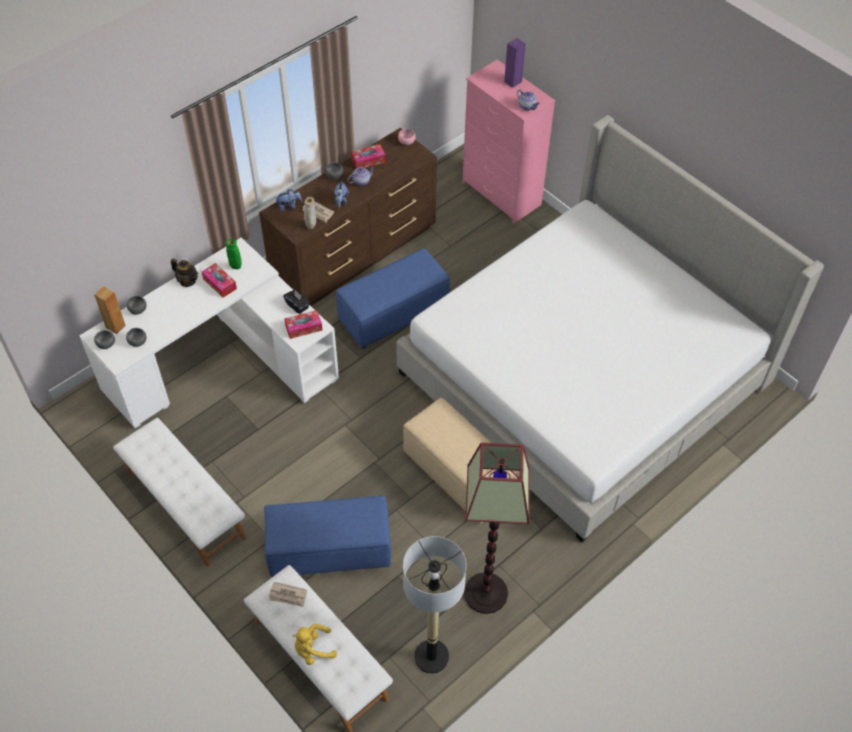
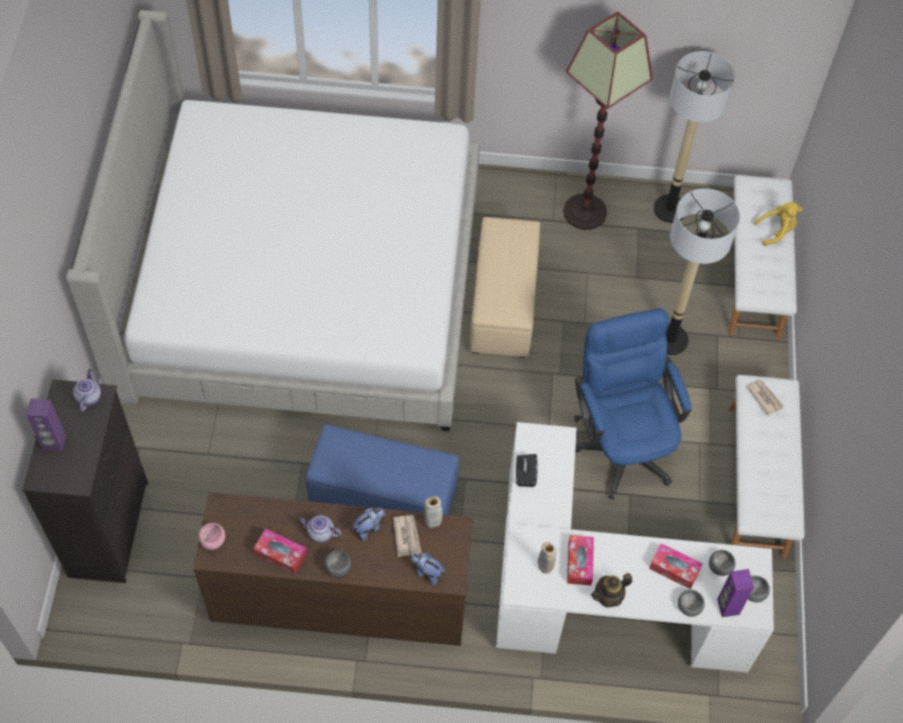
camera: 135 degrees left, 5 degrees up
(116, 326) = (727, 606): brown speaker -> purple speaker
(187, 281) = (609, 597): teapot -> teapot turned 105 degrees counterclockwise
(236, 267) = (545, 568): green vase -> beige vase
(288, 596) = (761, 279): newspaper -> newspaper (764, 397)
(292, 454) = (621, 442): none -> blue office chair
(303, 328) = (544, 447): tissue box -> tissue box (674, 569)
(313, 649) = (776, 231): yellow plush toy -> yellow plush toy turned 45 degrees counterclockwise
(328, 550) = (670, 340): blue ottoman -> floor lamp
(501, 194) = (110, 528): pink dresser -> black dresser

